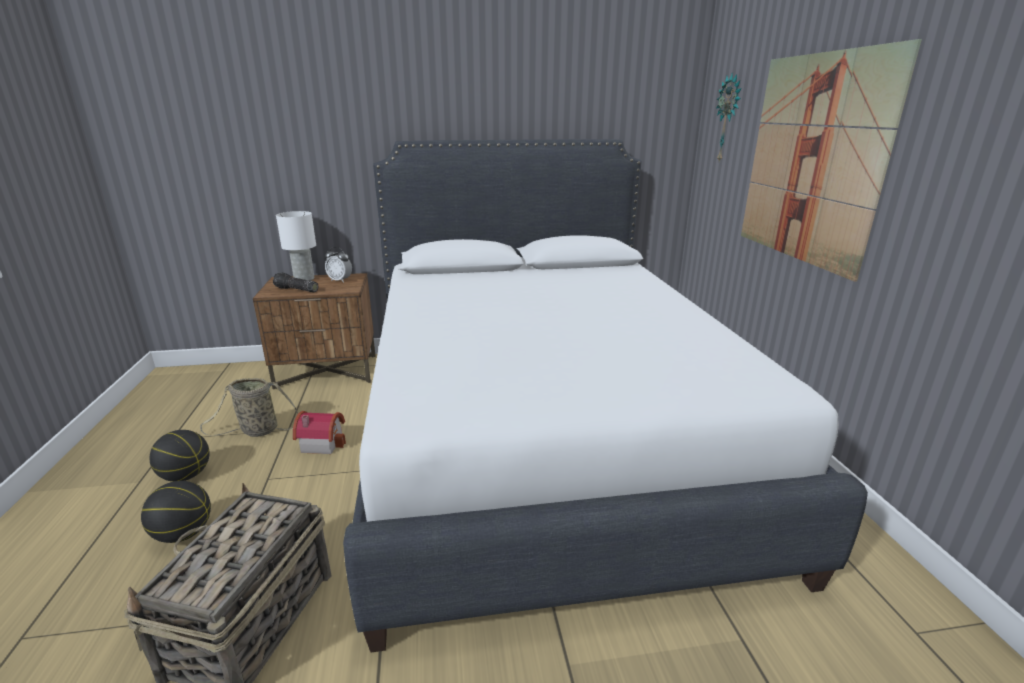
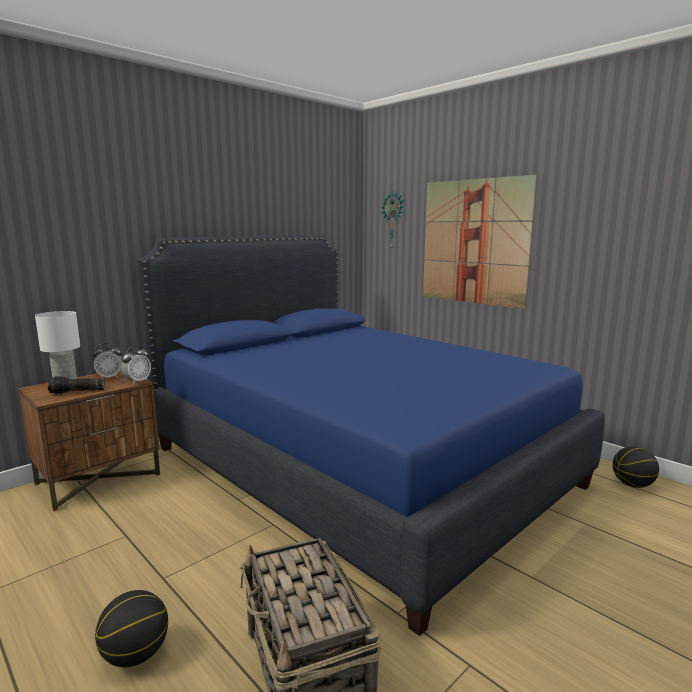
camera: 35 degrees left, 10 degrees down
(186, 475) = (59, 614): basketball -> basketball (632, 484)
(257, 431) = (90, 549): basket -> none
(322, 442) = (179, 532): toy house -> none
(350, 289) = (137, 381): none -> alarm clock
(543, 435) = (356, 465): white bed -> blue bed

